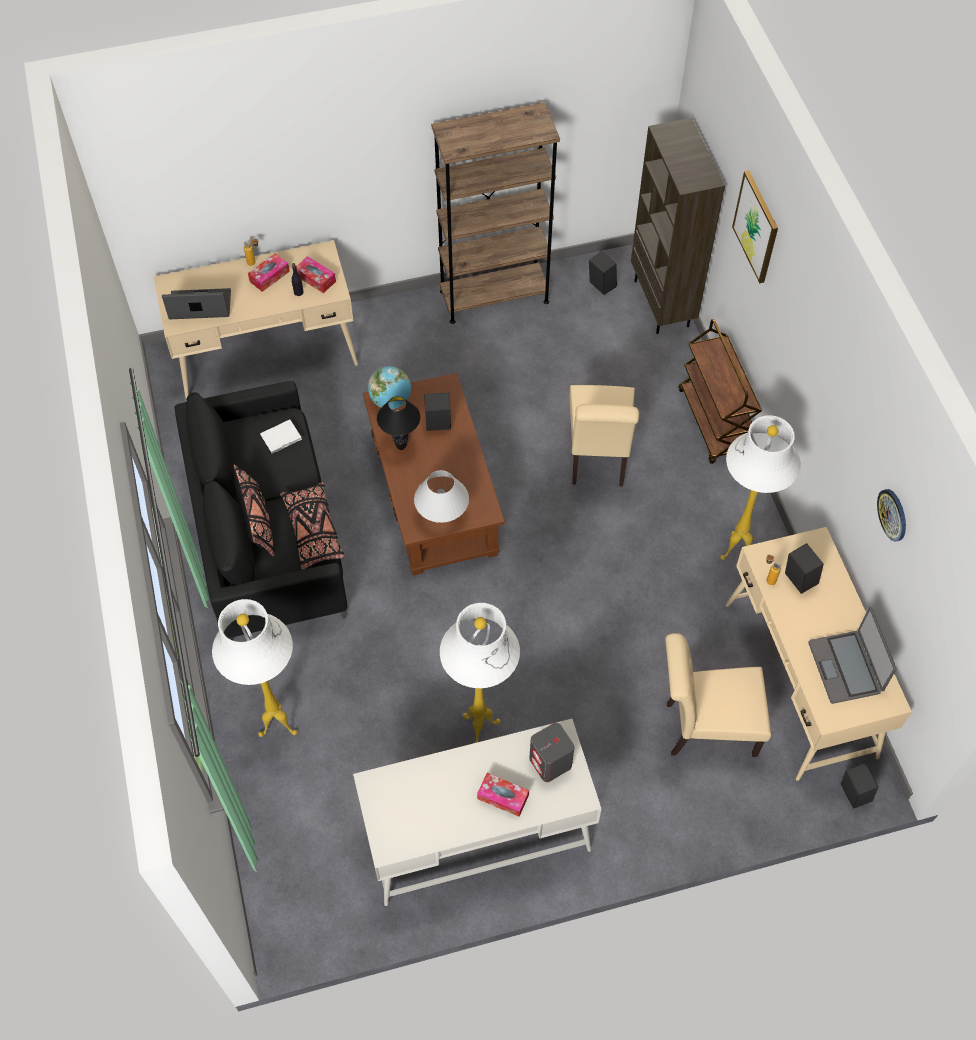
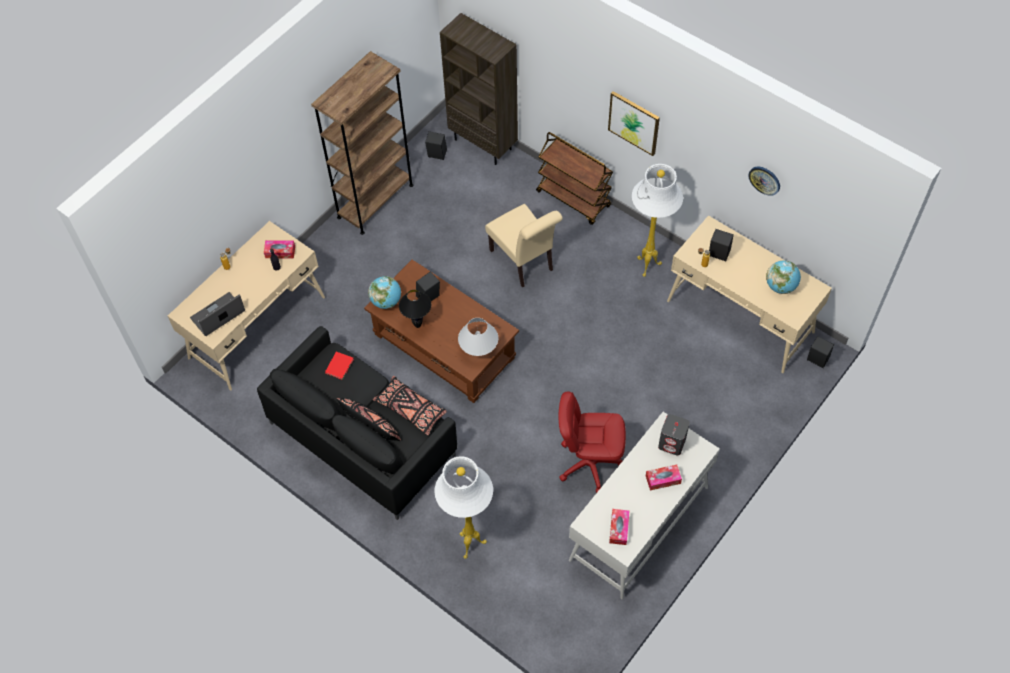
camera: 35 degrees left, 0 degrees up
(269, 276) = (247, 269): tissue box -> tissue box (619, 529)
(282, 437) = (340, 366): white book -> red book
(480, 727) = (589, 463): white floor lamp -> red office chair
(704, 728) = (712, 378): beige chair -> none
(756, 226) = (560, 58): picture -> picture (634, 122)
(845, 667) = (780, 286): laptop -> globe

